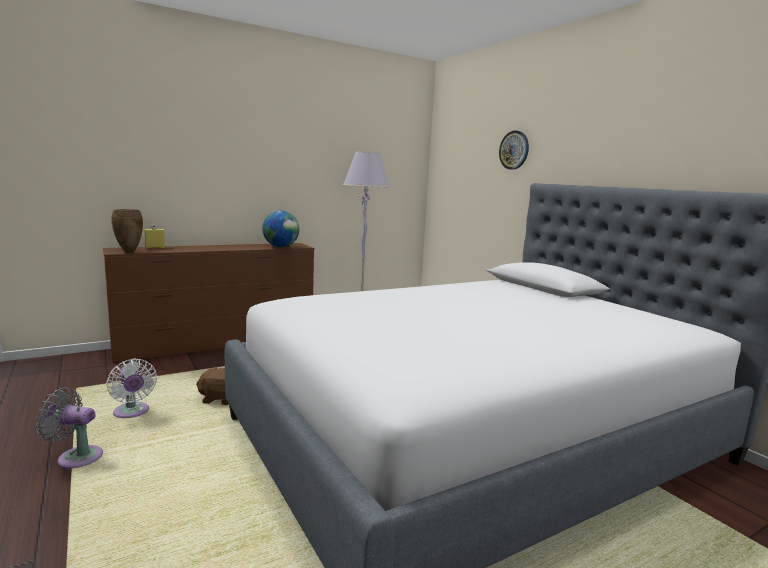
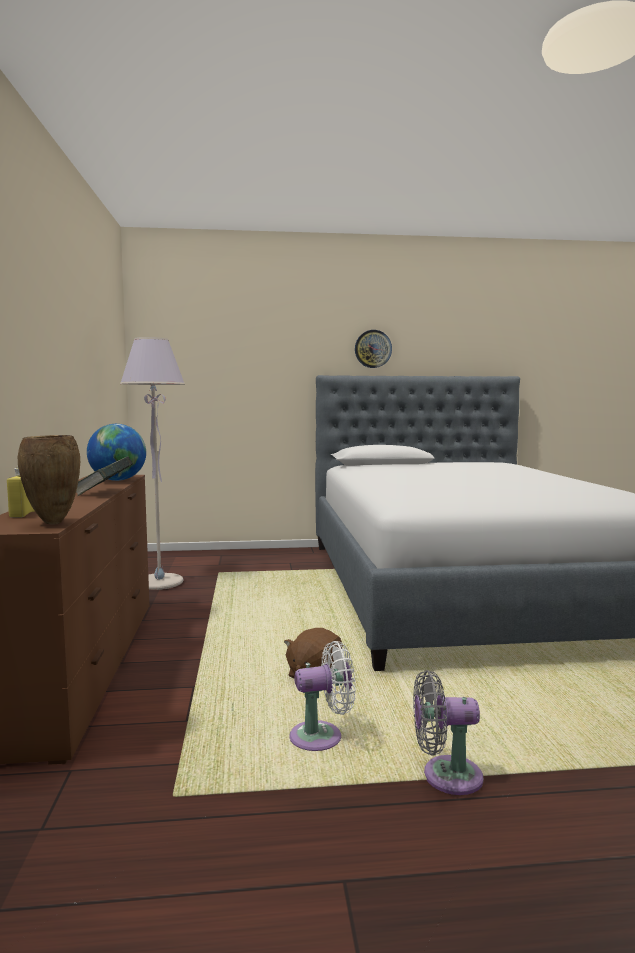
camera: 65 degrees left, 5 degrees down
(76, 457) = (445, 776): grey fan -> grey fan turned 60 degrees clockwise
(227, 249) = (103, 493): none -> book
(514, 150) = (277, 343): wall clock -> wall clock (373, 349)

